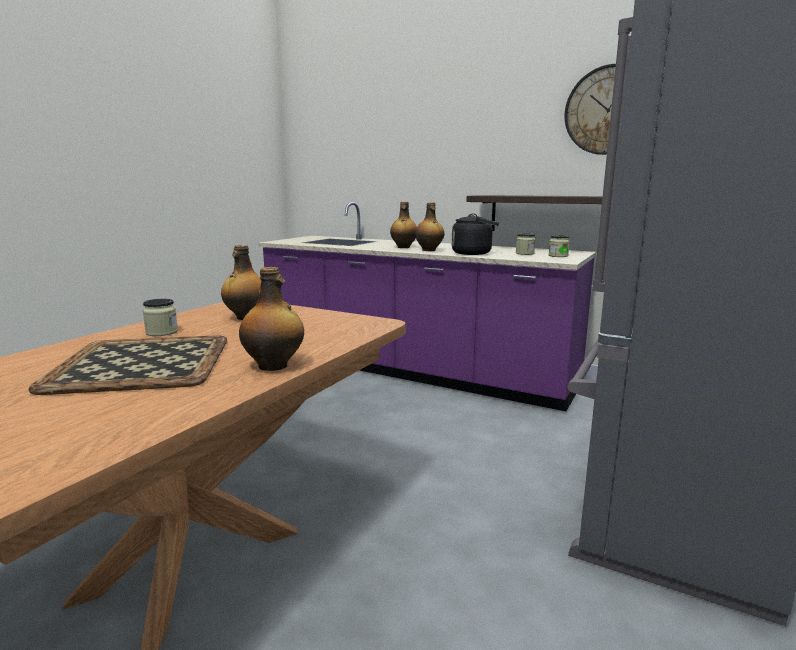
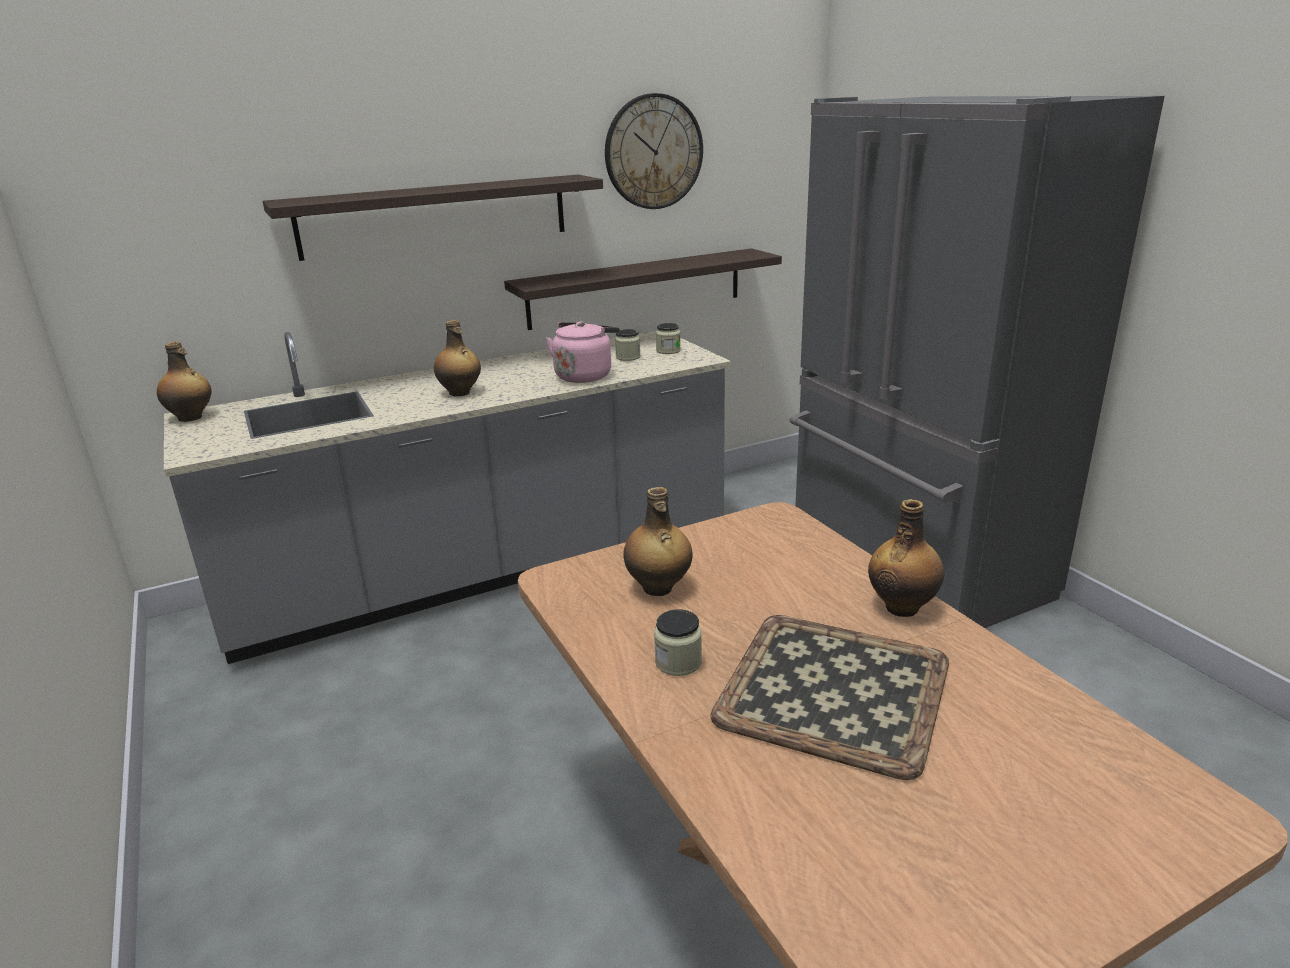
camera: 55 degrees left, 10 degrees up
(413, 370) = (486, 569): purple counter -> grey counter
(429, 250) = (516, 388): bottle -> bottle (191, 418)
(446, 149) = (435, 216): none -> shelf
(474, 253) = (585, 375): black kettle -> pink kettle

